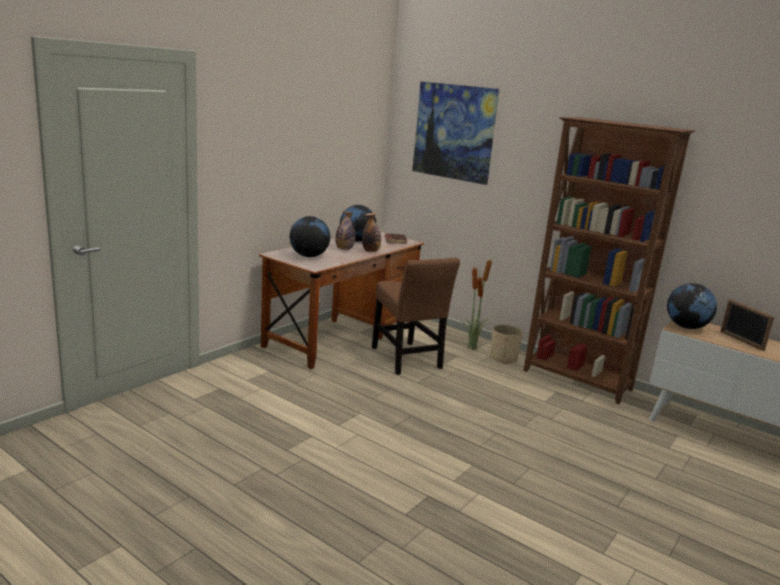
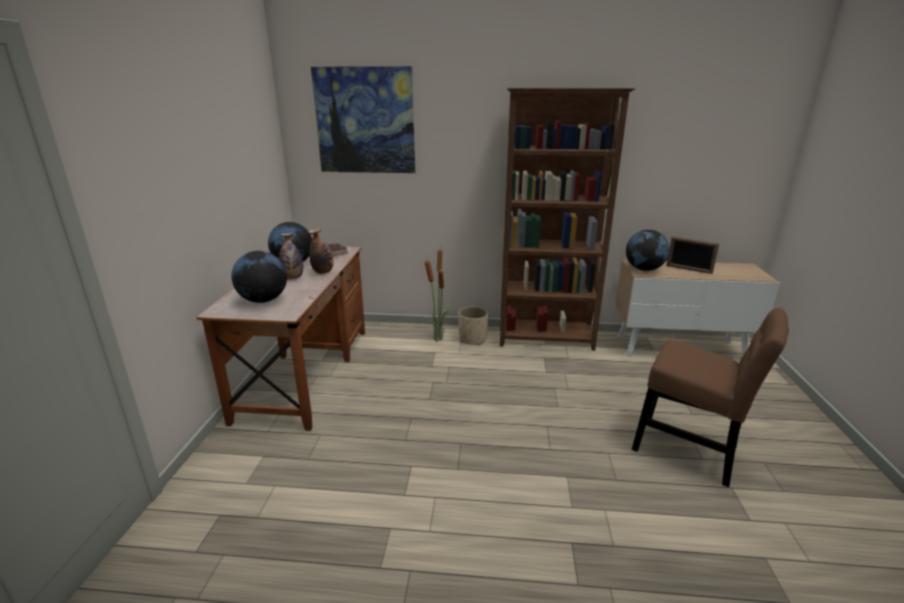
camera: 30 degrees left, 5 degrees up
(407, 360) = (395, 375): brown chair -> brown chair (690, 451)

